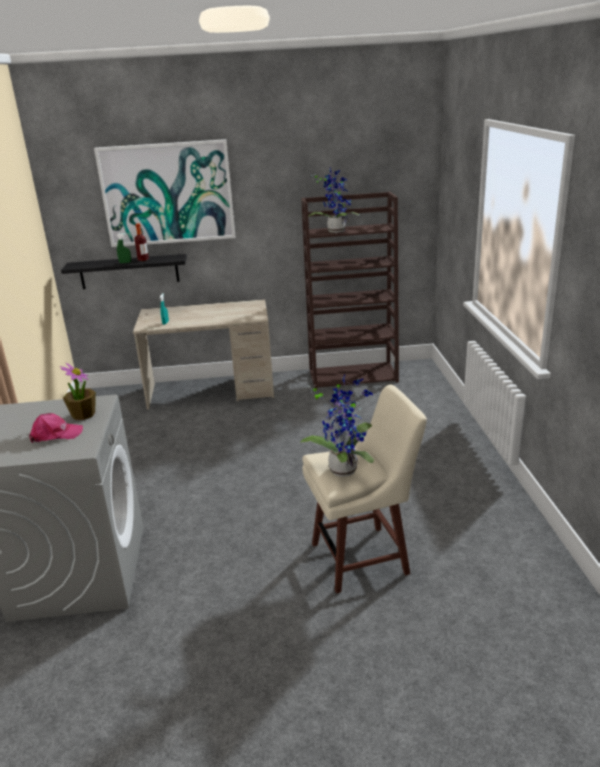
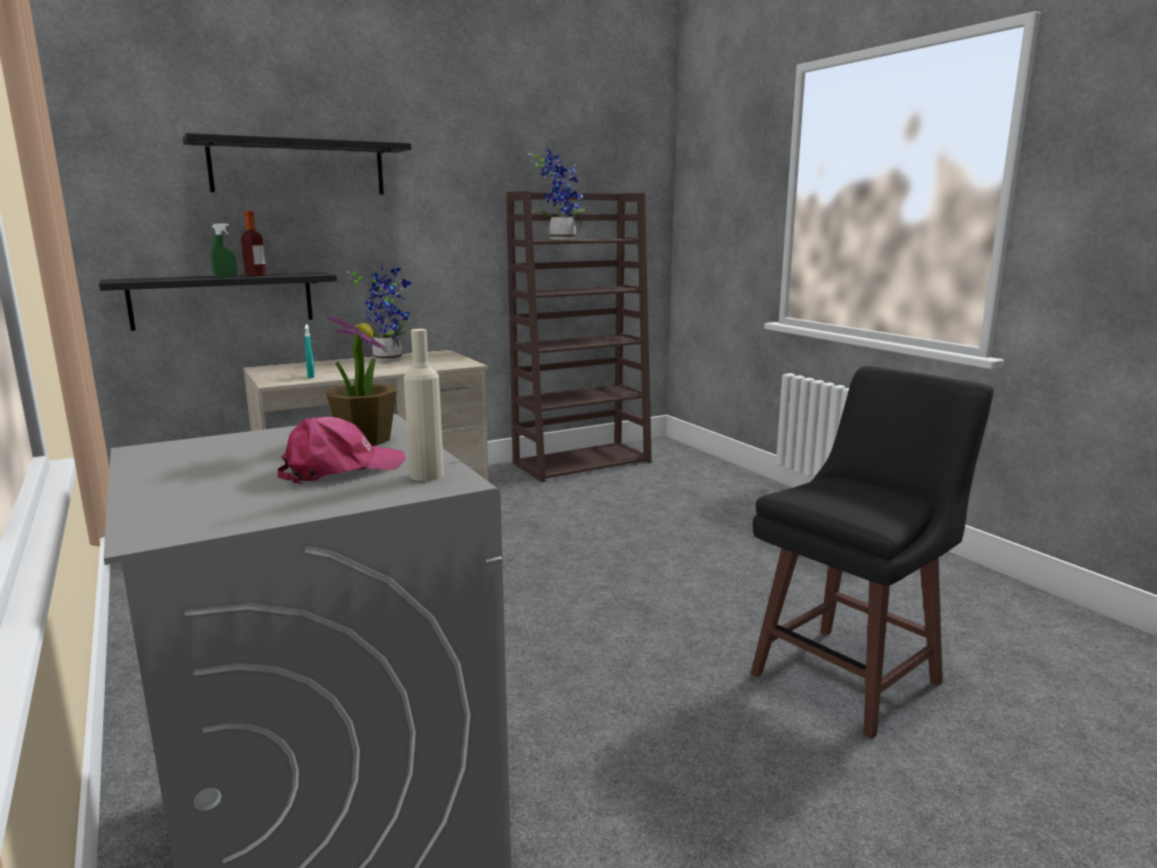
camera: 25 degrees left, 10 degrees down
(79, 445) = (426, 475): none -> beige bottle
(167, 193) = (298, 168): picture -> black shelf
(344, 468) = (856, 499): potted plant -> potted plant (388, 359)
(363, 558) = (850, 677): beige stool -> black stool

